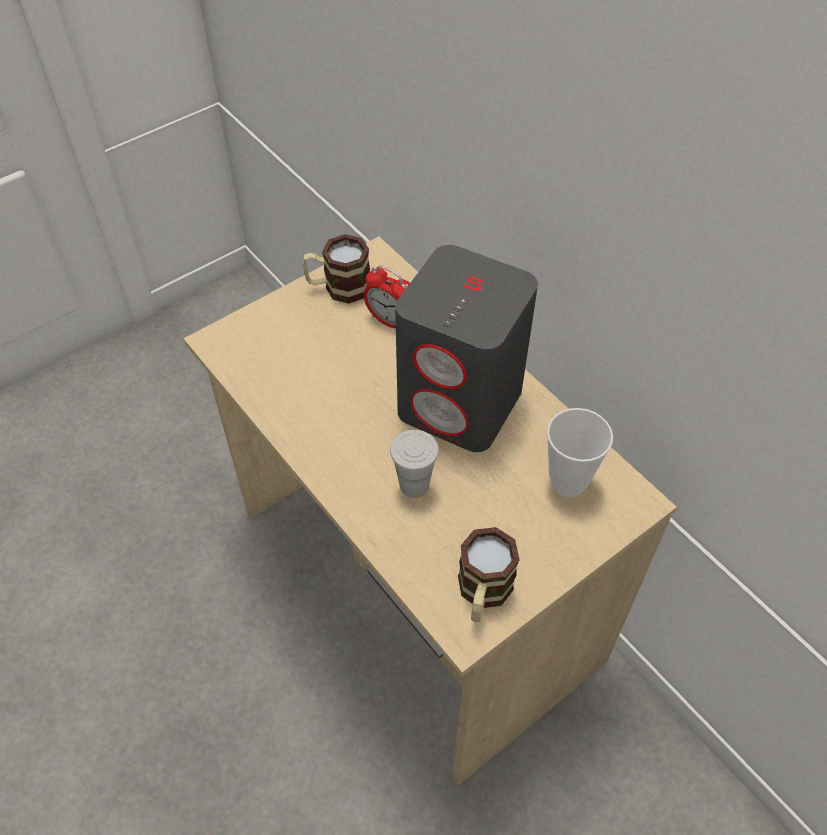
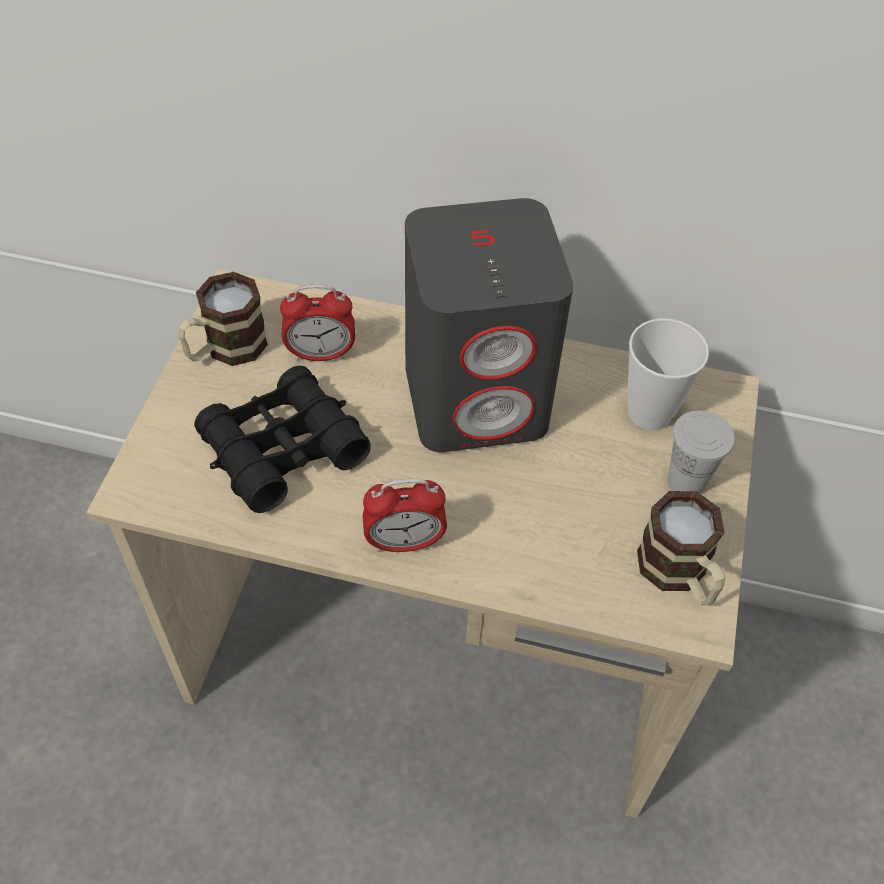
camera: 40 degrees left, 0 degrees up
(315, 365) = (283, 449): none -> black binoculars
(332, 462) = (404, 542): none -> alarm clock
(414, 485) = (511, 511): white cup -> white cup (686, 483)

